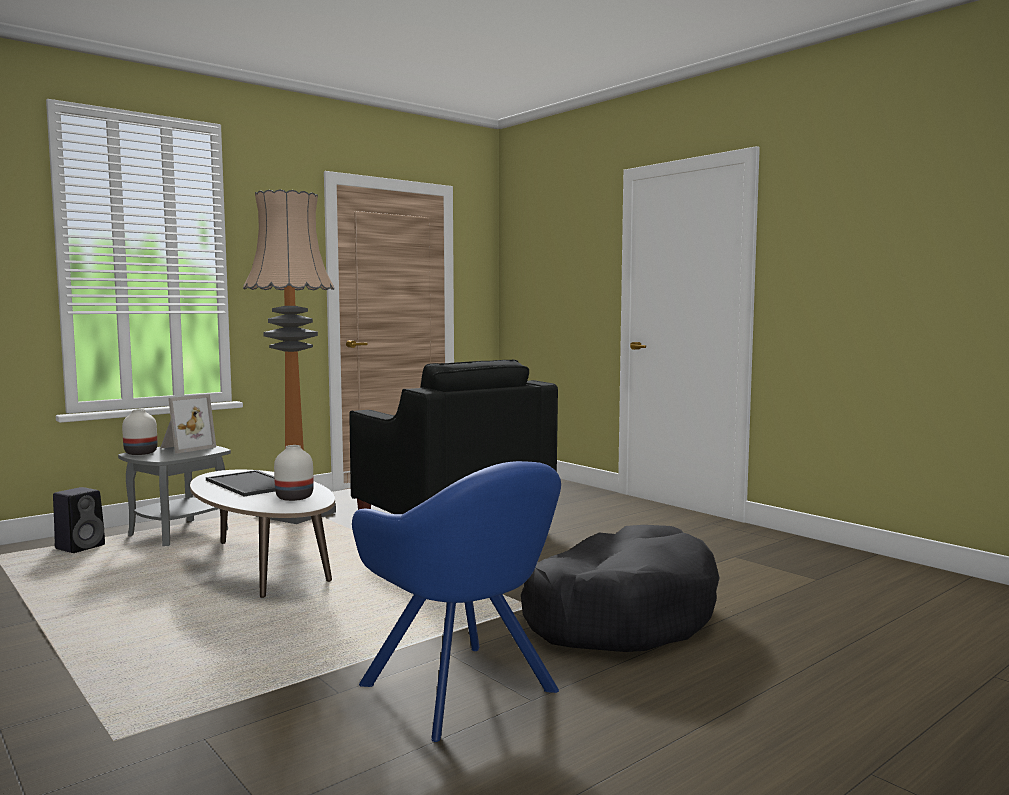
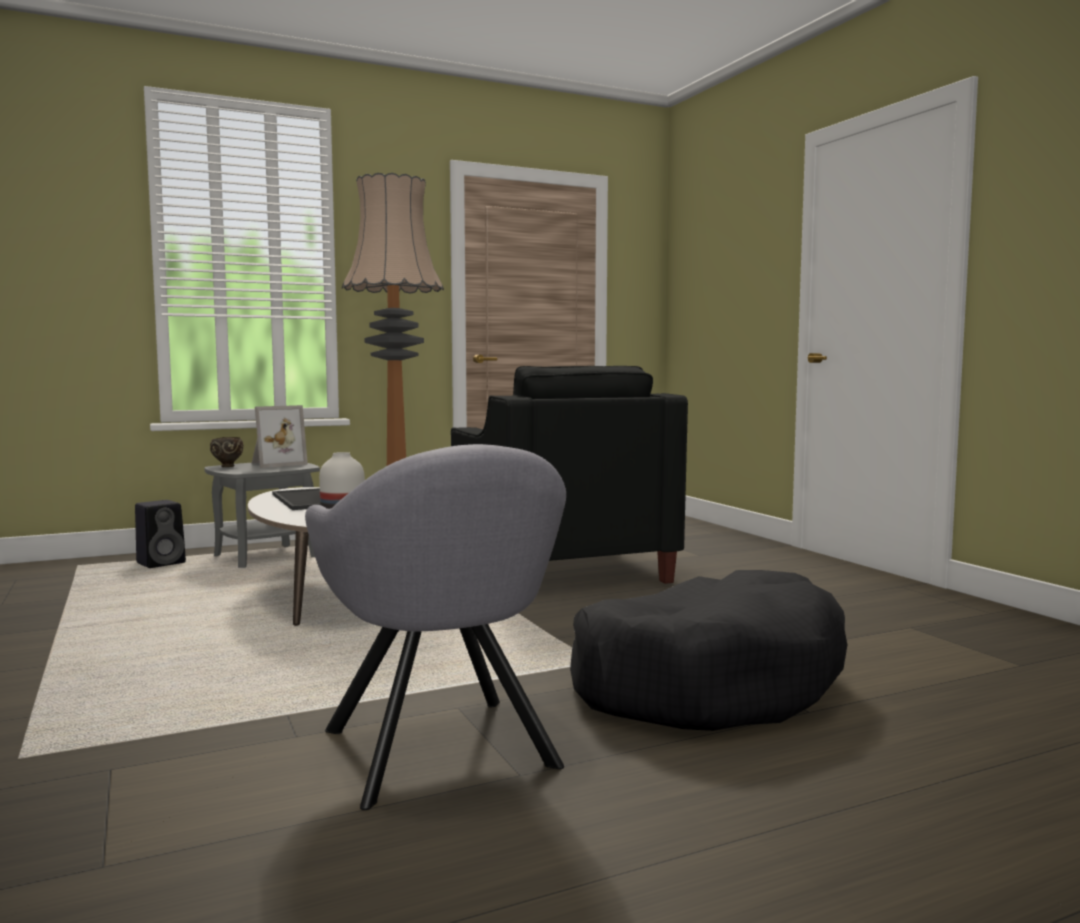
camera: 15 degrees right, 0 degrees up
(141, 453) = (227, 466): white vase -> brown bowl
(464, 692) = (442, 754): blue armchair -> grey armchair

